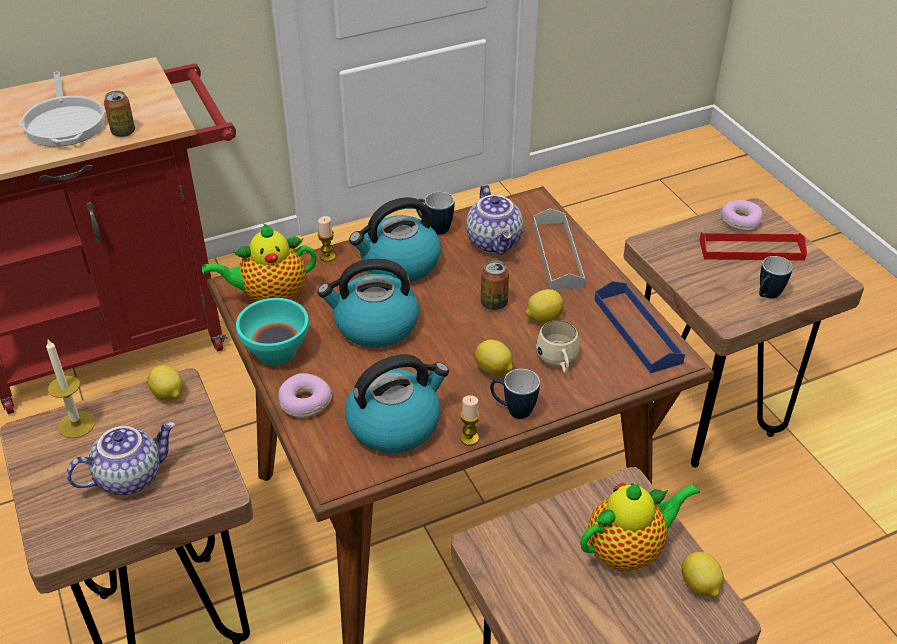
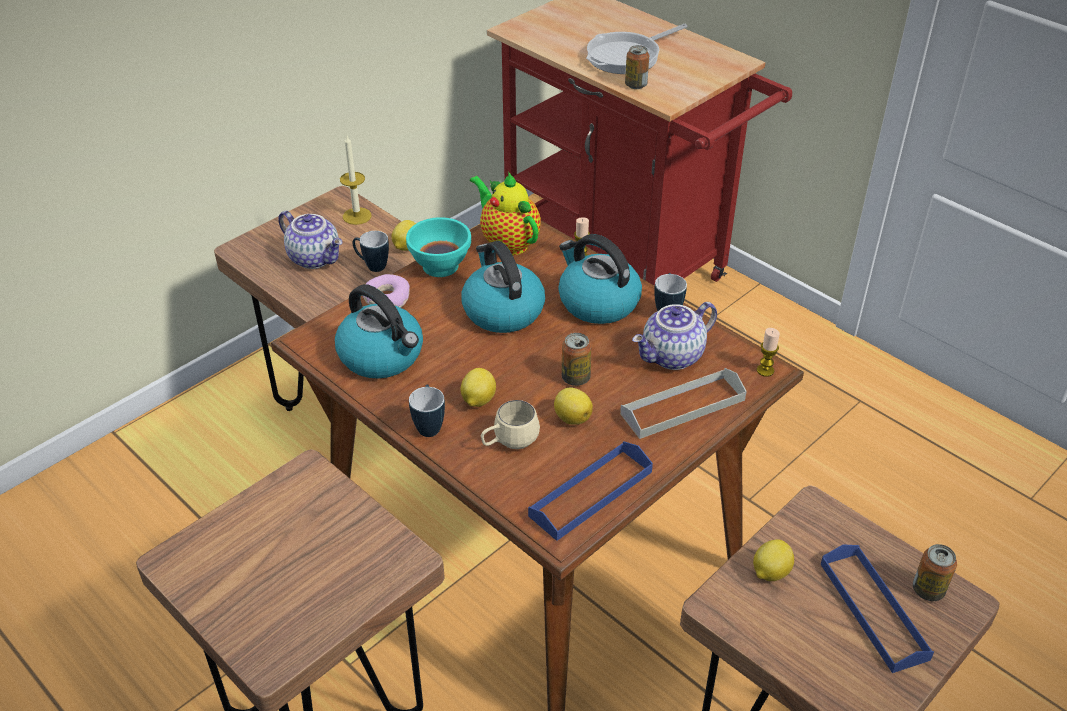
camera: 70 degrees right, 0 degrees up
(469, 438) = (382, 405): candle -> candle (765, 370)
(628, 550) = (330, 574): teapot -> none
(700, 586) = (301, 638): lemon -> lemon (770, 572)
(740, 221) = (928, 590): donut -> can
(751, 250) = (873, 610): red tray -> blue tray
(766, 296) = (787, 639): mug -> mug (372, 266)

